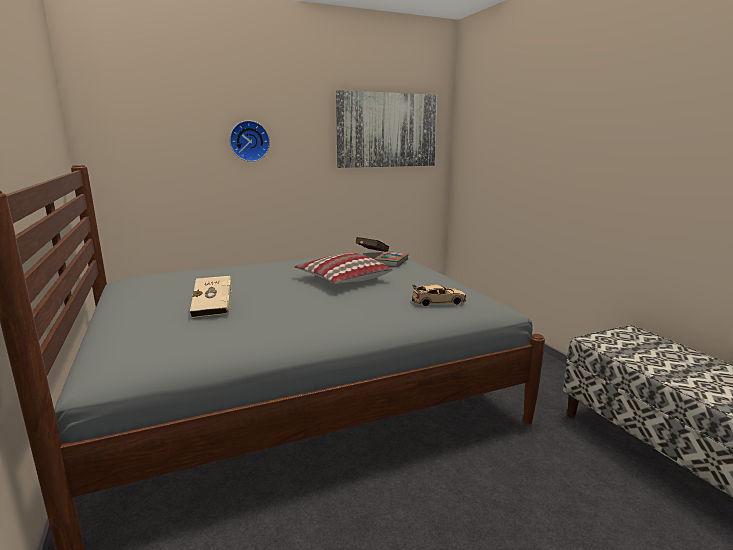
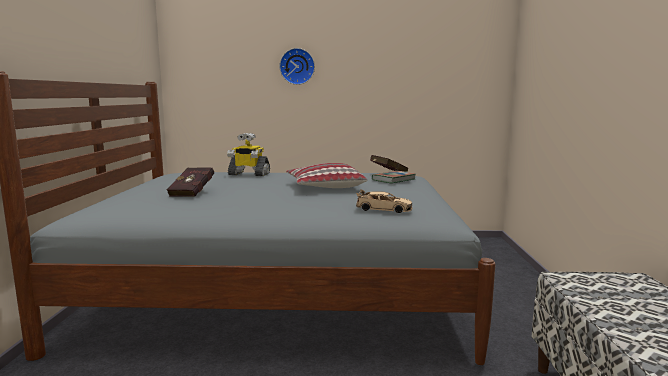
camera: 25 degrees right, 5 degrees down
(214, 308) = (193, 193): beige book -> red book
(233, 271) = (248, 174): none -> toy robot
(387, 130) = (436, 55): picture -> none

